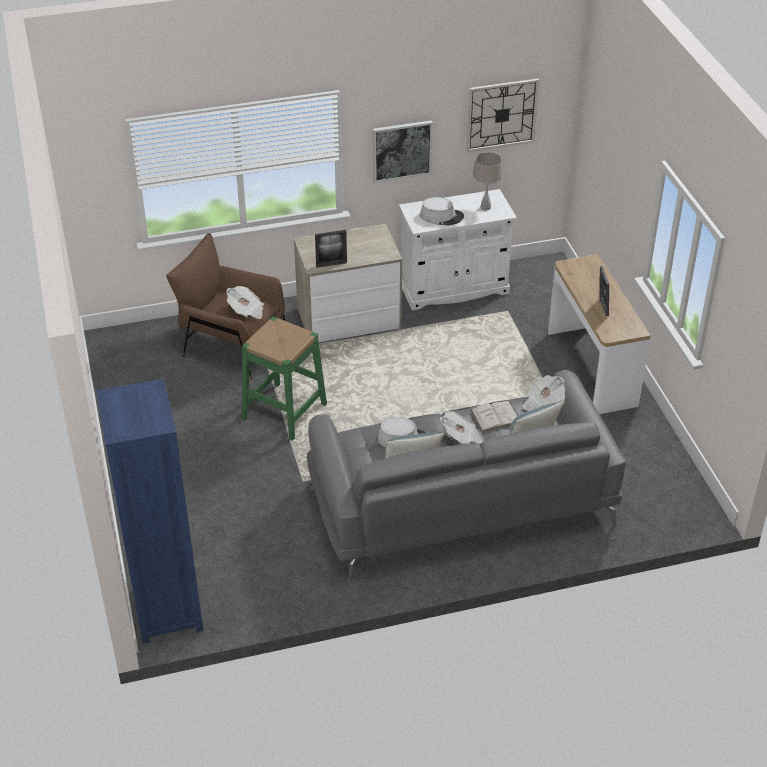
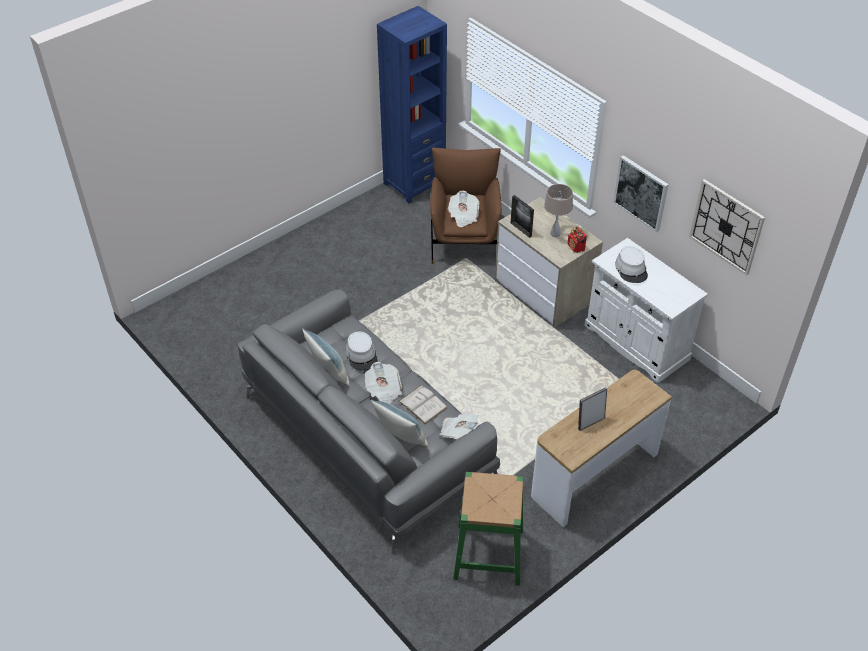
camera: 65 degrees right, 5 degrees up
(167, 609) = (177, 311): blue bookcase -> blue bookcase (414, 183)
(284, 411) = (407, 295): green stool -> green stool (488, 554)
(382, 240) = (576, 247): none -> radio
(485, 207) = (669, 293): beige table lamp -> beige table lamp (555, 233)

